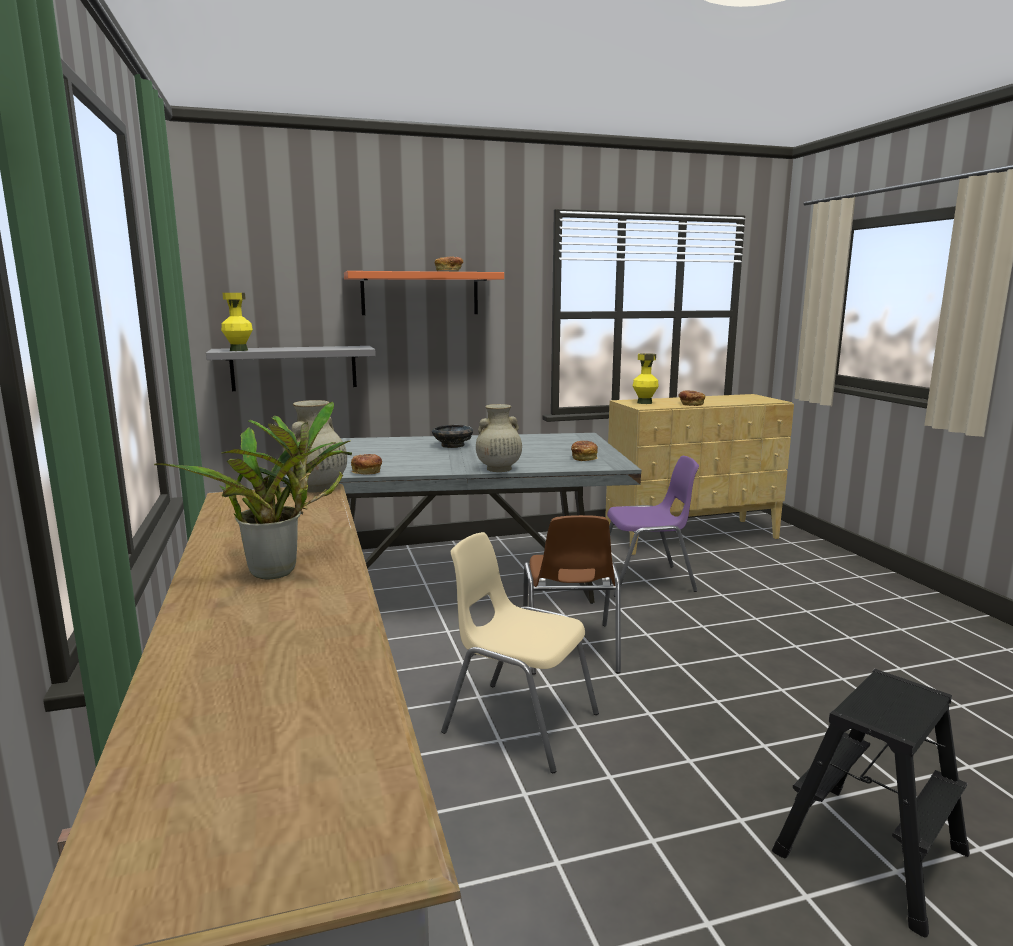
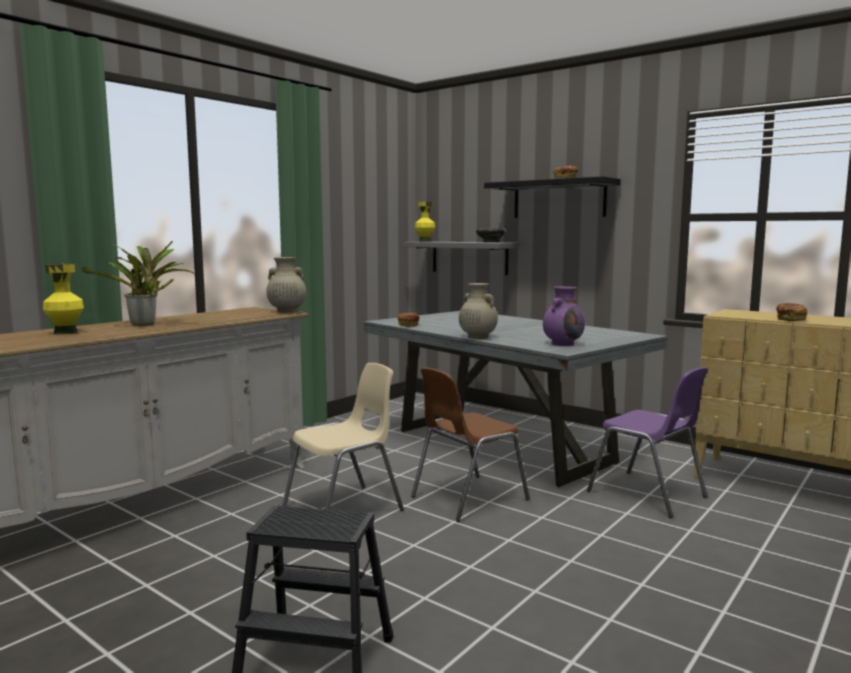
camera: 55 degrees right, 5 degrees down
(420, 293) = (559, 199): orange shelf -> black shelf
(452, 445) = (517, 324): black bowl -> black bowl (491, 242)
(518, 723) = (345, 509): beige chair -> beige chair turned 60 degrees clockwise
(584, 458) = (563, 344): bread -> purple vase
(644, 403) = (746, 313): yellow vase -> yellow vase (65, 332)

